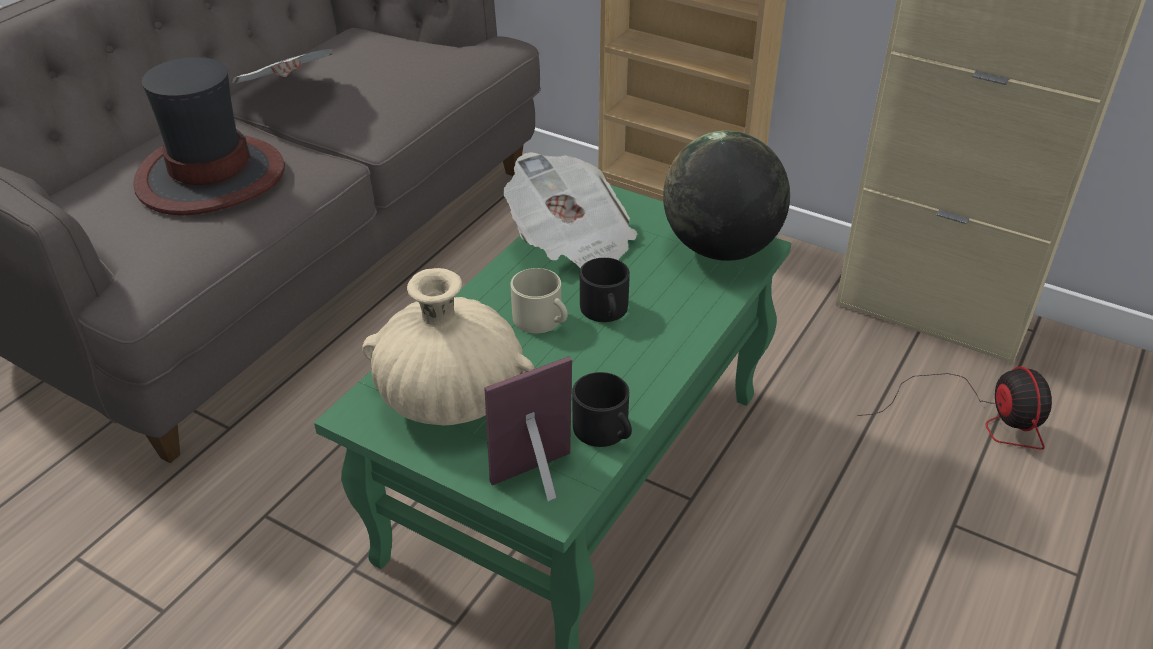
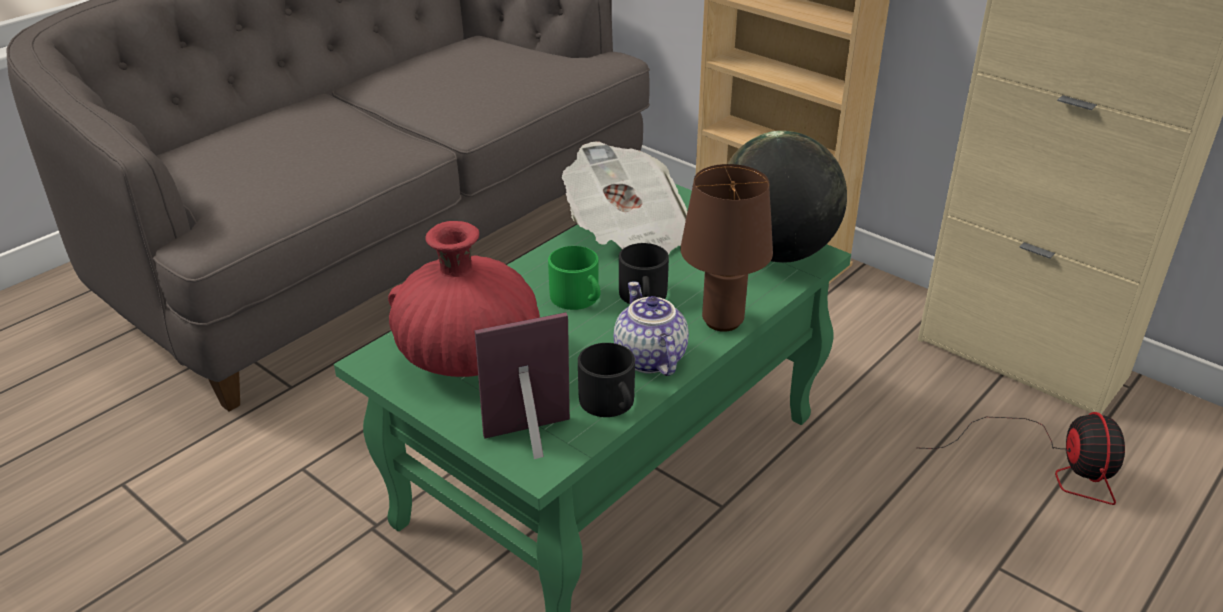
camera: 10 degrees right, 5 degrees down
(210, 177) = (305, 147): hat -> none
(287, 93) = (397, 83): newspaper -> none
(450, 399) = (468, 358): beige vase -> red vase
(542, 320) = (578, 298): beige mug -> green mug
(628, 378) = (648, 358): none -> teapot
(689, 329) = (722, 321): none -> brown table lamp

